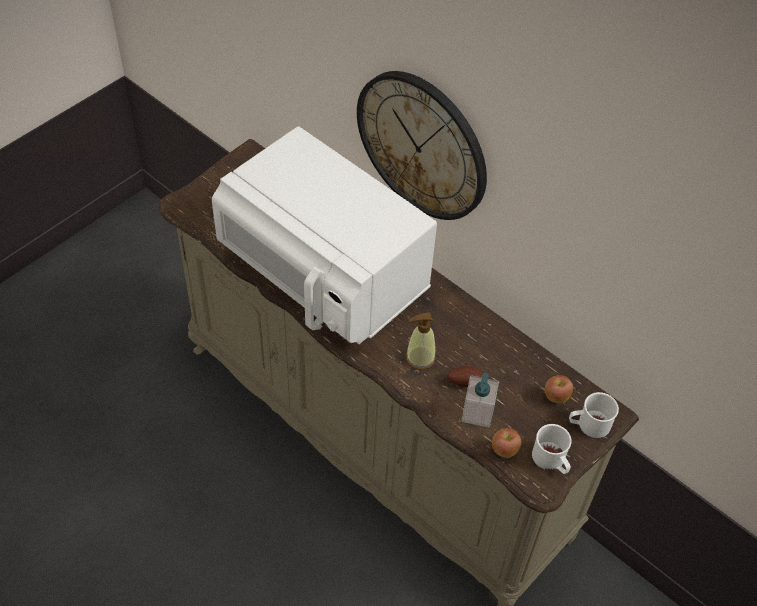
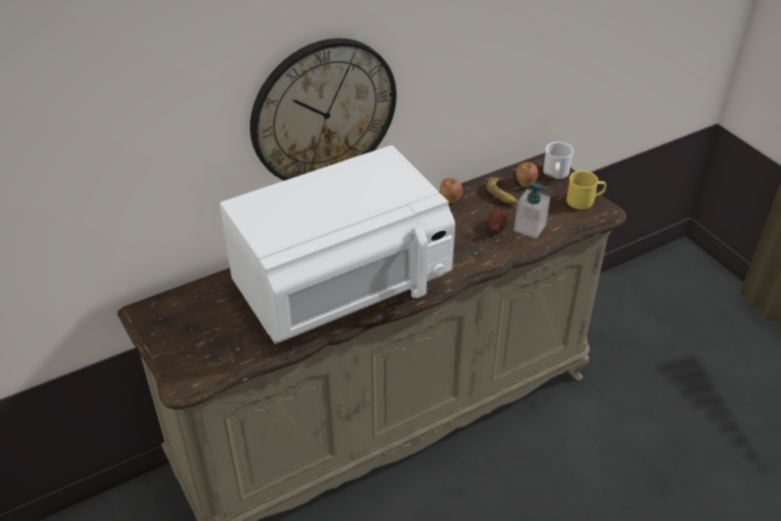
camera: 70 degrees left, 10 degrees down
(420, 358) = (463, 247): soap dispenser -> none
(504, 450) = (569, 222): apple -> apple (450, 199)
(524, 378) = (502, 194): none -> banana
(551, 461) = (584, 200): white mug -> yellow mug

